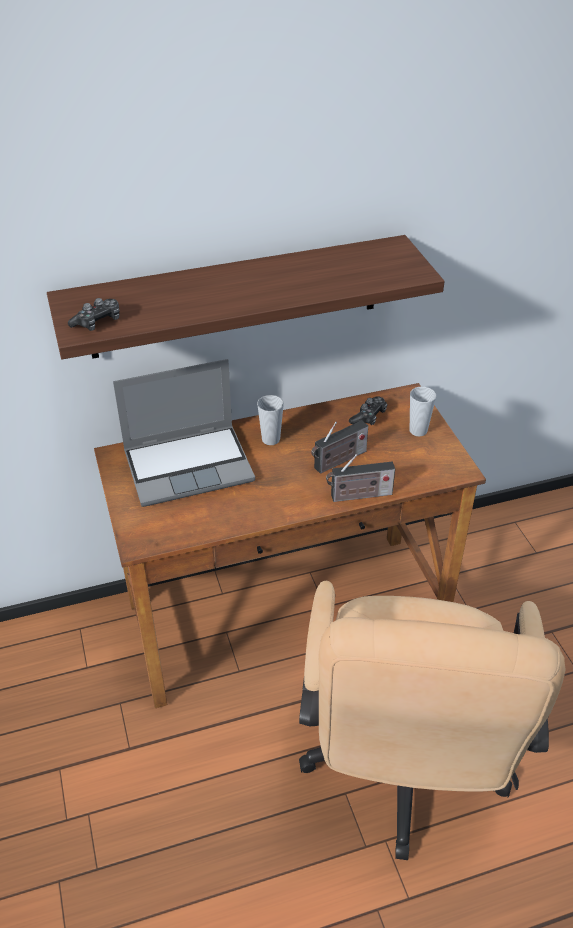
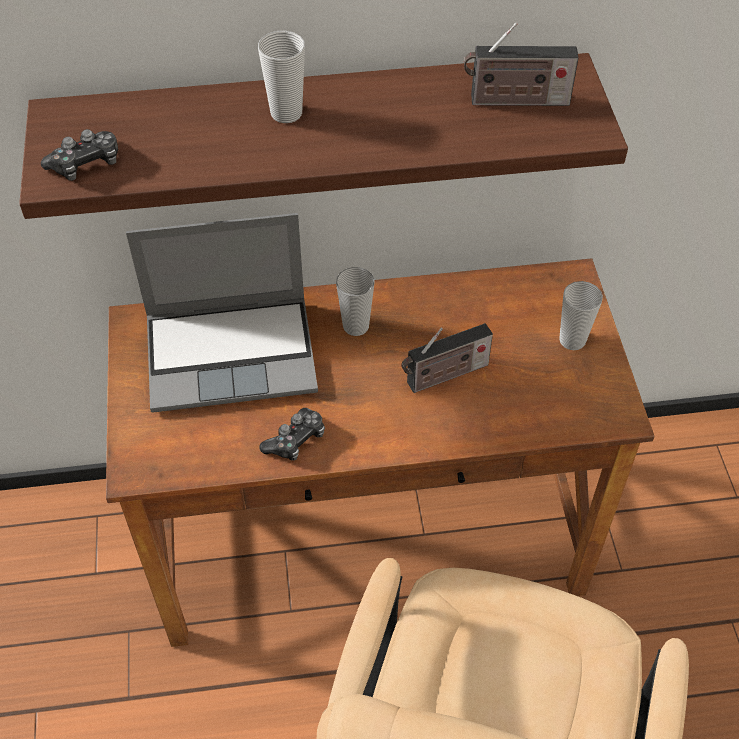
camera: 10 degrees right, 10 degrees up
(222, 283) = (286, 113): none -> cup
(358, 496) = (460, 438): radio -> radio (515, 101)
(369, 416) = (505, 306): game controller -> game controller (296, 440)

